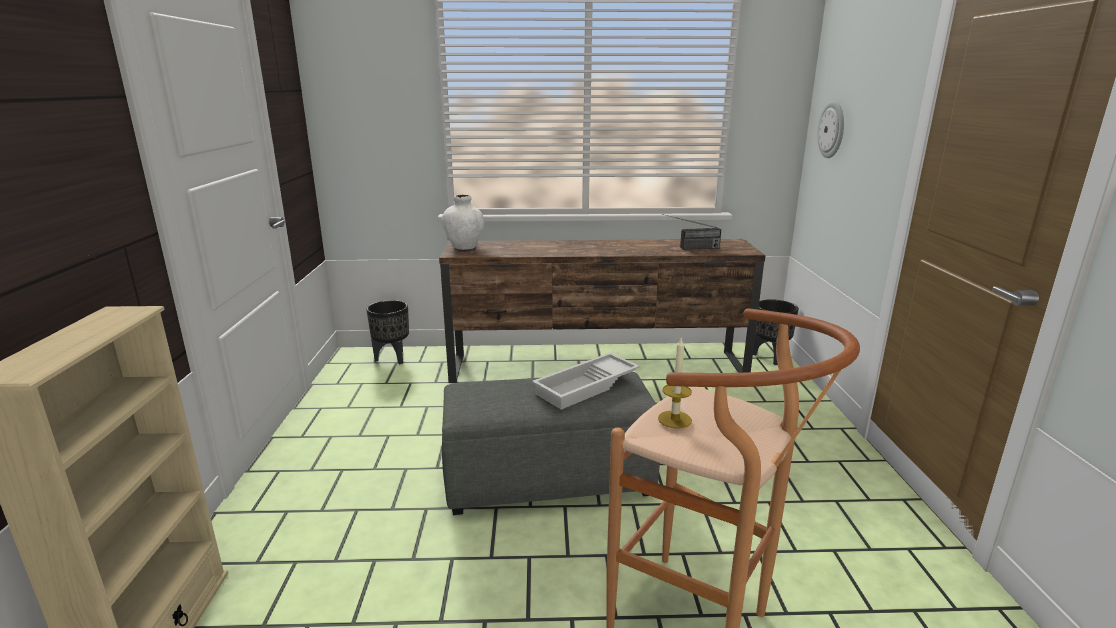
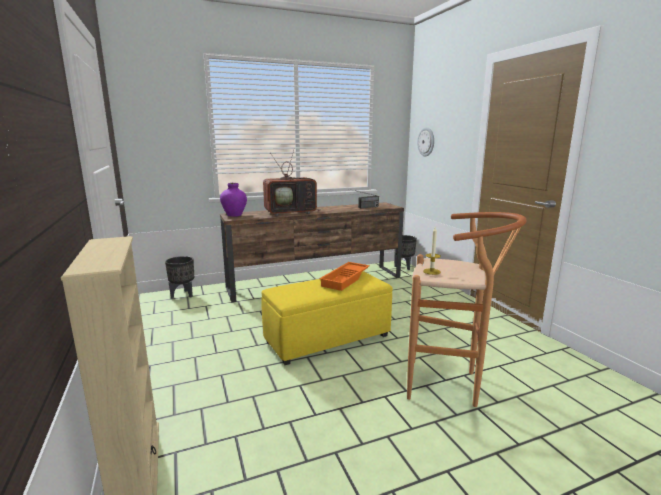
camera: 20 degrees left, 5 degrees down
(464, 247) = (234, 215): white vase -> purple vase
(550, 479) = (328, 338): grey ottoman -> yellow ottoman
(556, 249) = (291, 212): none -> television
(587, 387) = (346, 279): white tray -> orange tray

